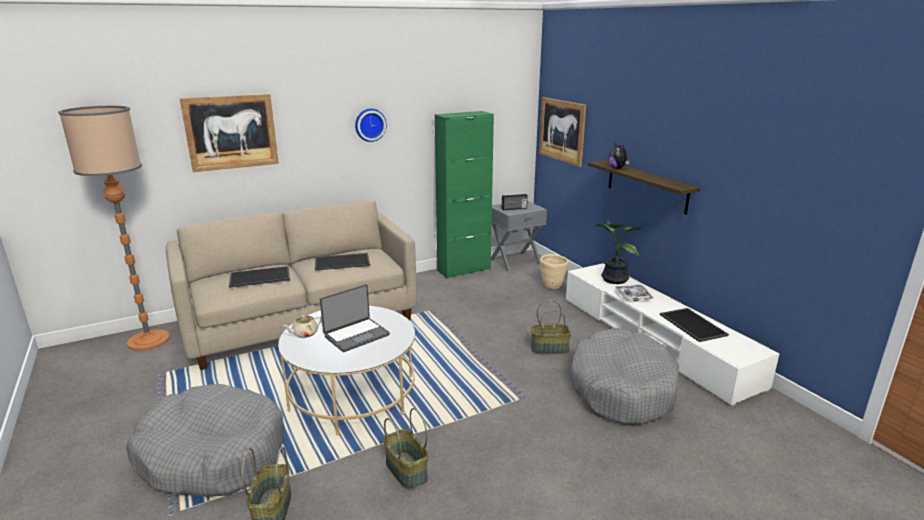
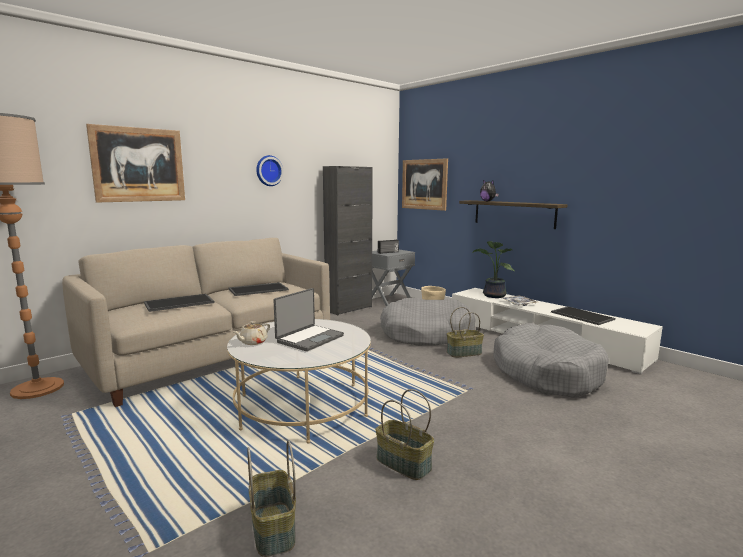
camera: 15 degrees left, 10 degrees down
(213, 454) = (167, 484): grey dog bed -> grey dog bed (426, 334)
(464, 270) = (349, 309): green cabinet -> black cabinet

